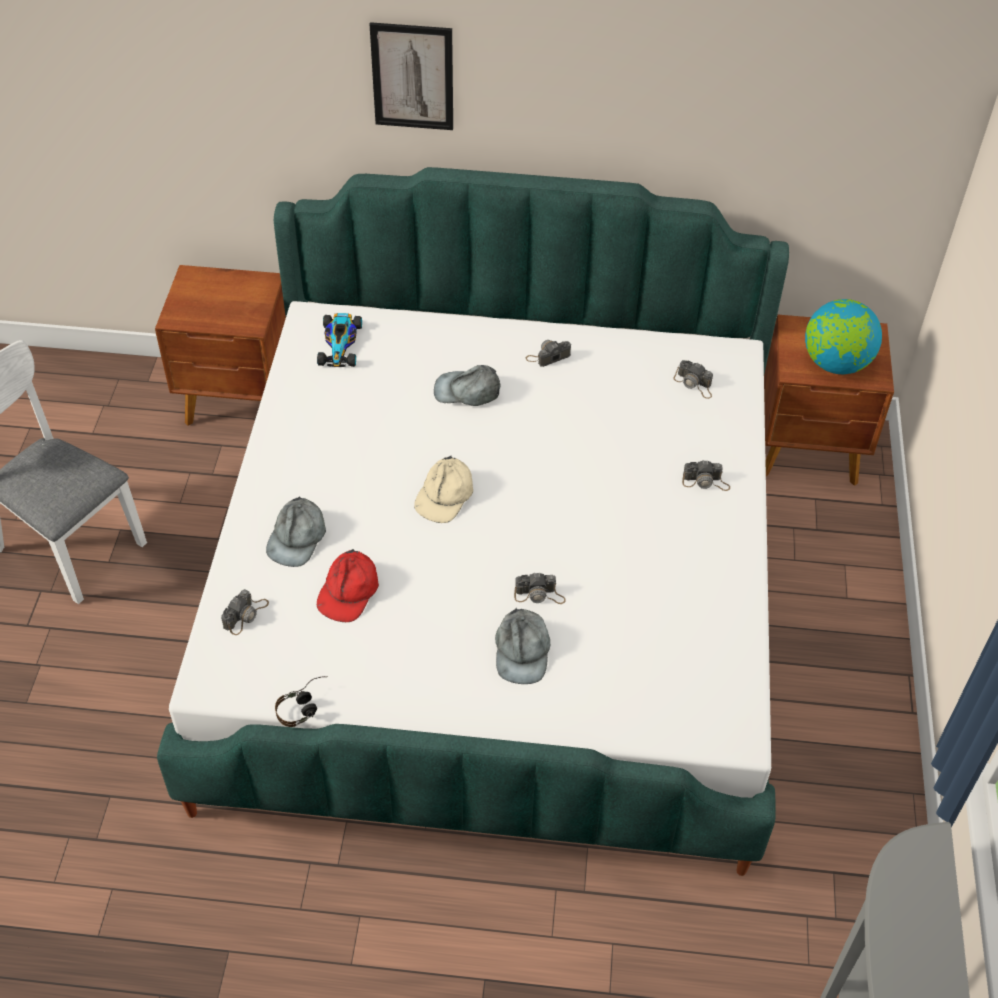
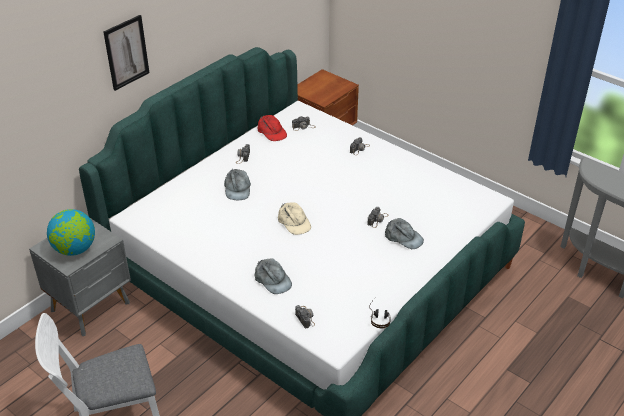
camera: 55 degrees left, 10 degrees down
(241, 401) = (92, 307): brown nightstand -> grey nightstand
(340, 344) = (160, 214): toy car -> none
(349, 591) = (322, 276): red cap -> red cap (271, 132)
(467, 391) = (237, 188): grey cap -> grey cap turned 45 degrees counterclockwise
(835, 363) = (329, 90): globe -> globe (75, 249)

